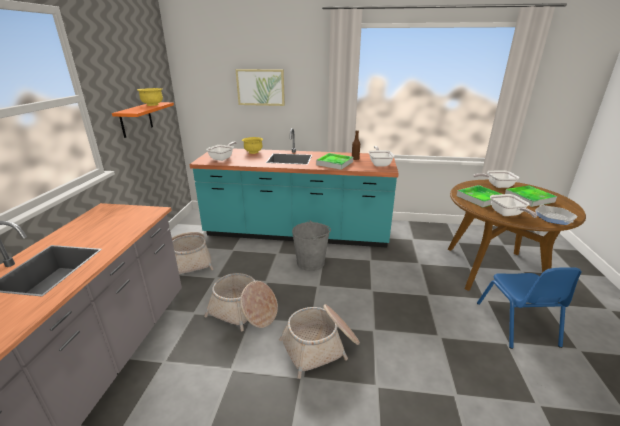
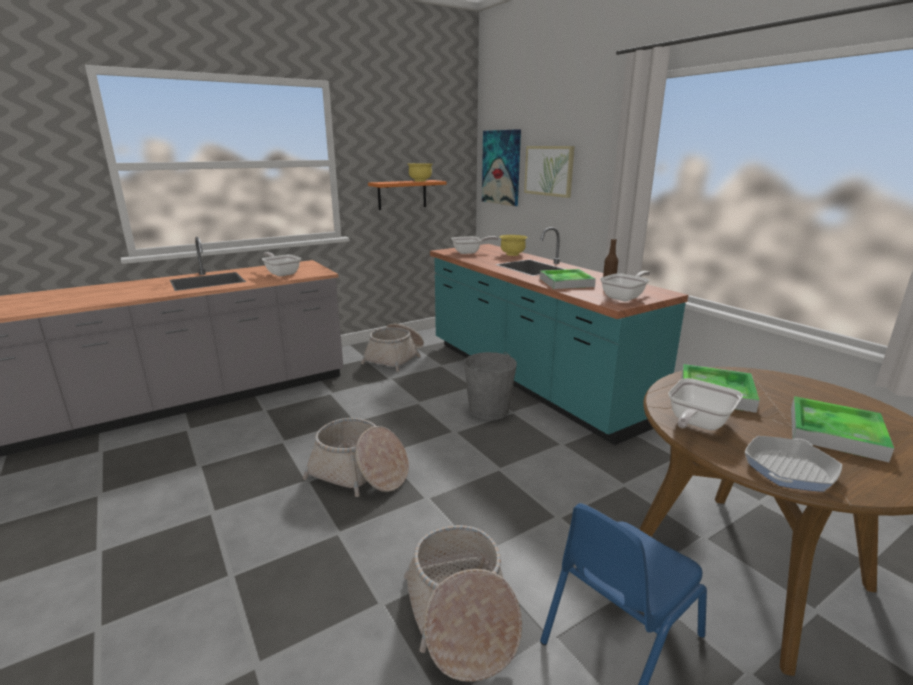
camera: 50 degrees right, 5 degrees down
(206, 86) = (501, 167): none -> picture
(244, 312) = (359, 413): basket -> basket (461, 616)
(496, 185) = (819, 395): frying pan -> frying pan (281, 273)

